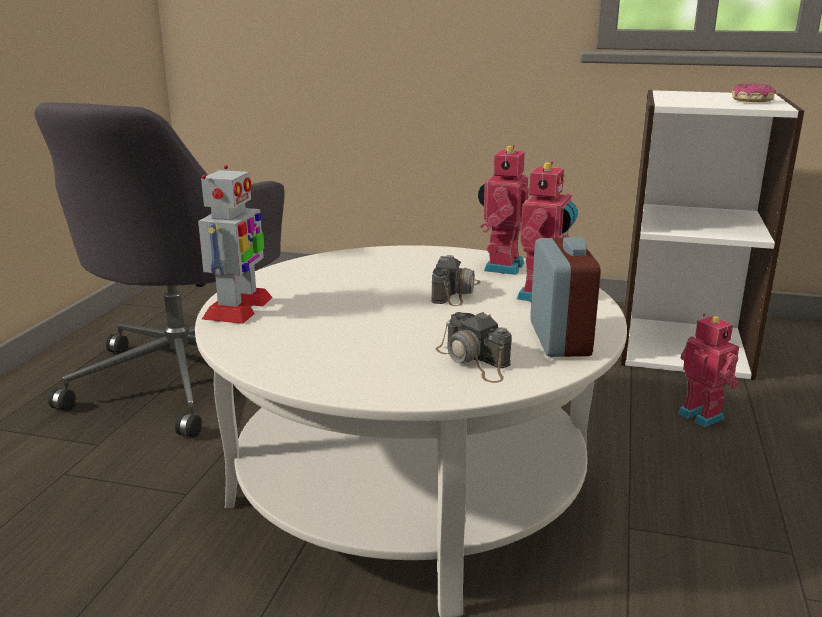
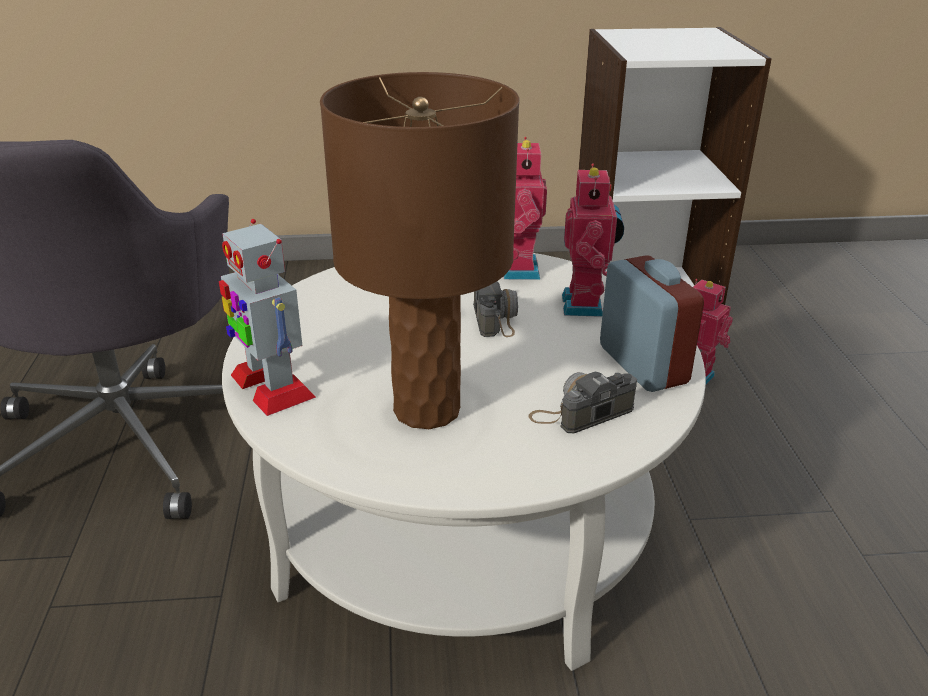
camera: 20 degrees left, 10 degrees up
(238, 309) = (271, 386): toy robot -> toy robot turned 150 degrees clockwise
(343, 339) = (426, 410): none -> brown table lamp
(474, 361) = (582, 412): camera -> camera turned 120 degrees clockwise
(751, 101) = (709, 44): donut -> none

